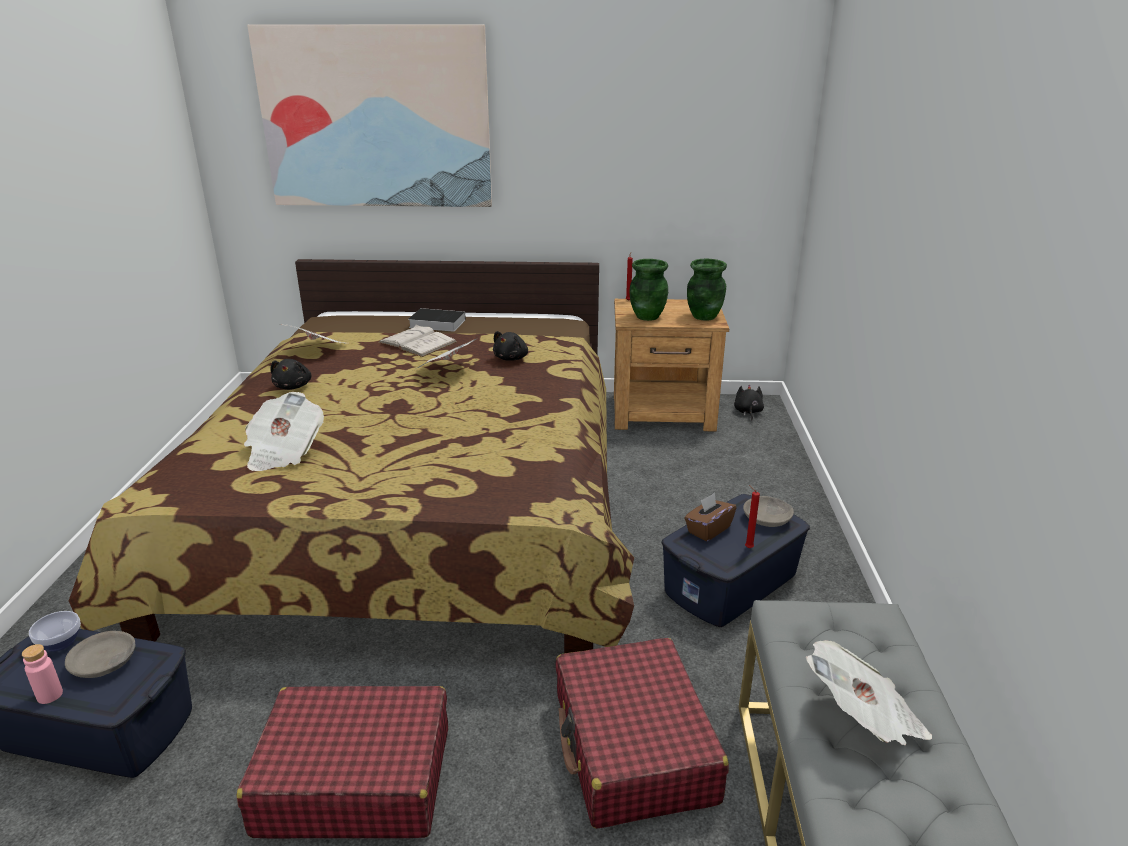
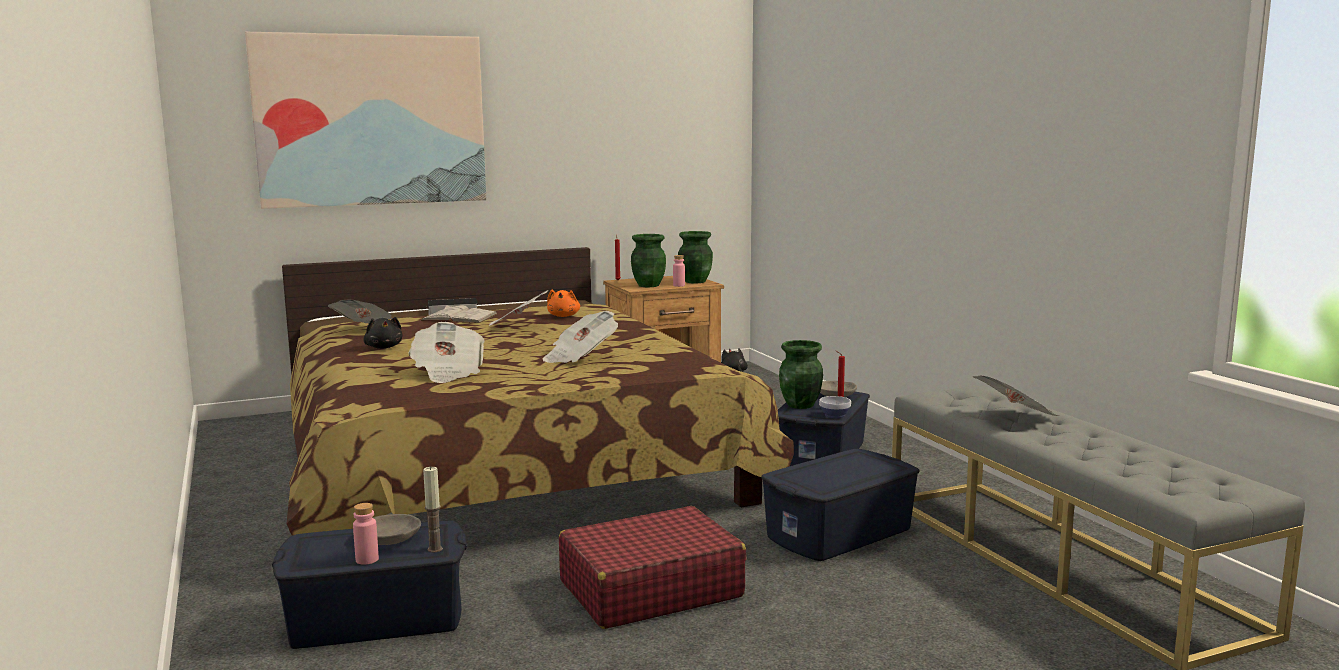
camera: 25 degrees left, 15 degrees down
(60, 643) = (326, 539): bowl -> bowl (835, 416)
(116, 698) = (435, 549): none -> candle
(431, 451) = (580, 358): none -> newspaper
(512, 358) = (564, 316): black plush toy -> orange plush toy
(633, 748) = (840, 533): red suitcase -> blue storage box
(678, 322) = (679, 285): none -> pink bottle
(708, 529) = (801, 405): brown tissue box -> green vase

